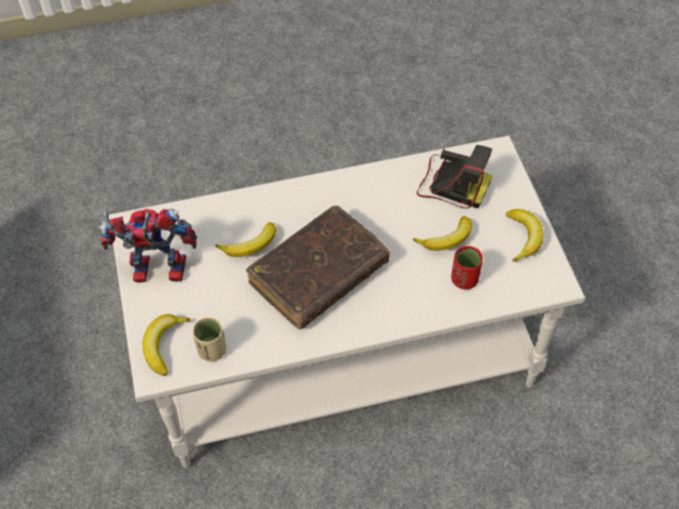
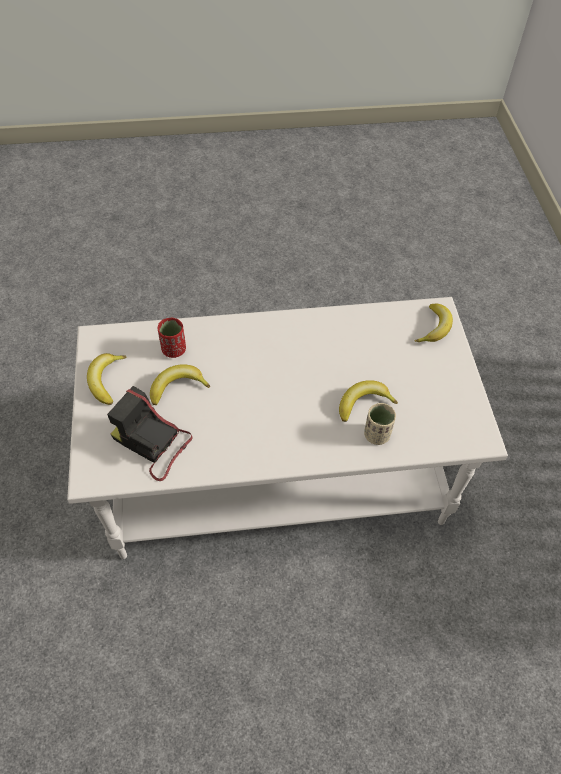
camera: 175 degrees left, 0 degrees up
(154, 273) = (452, 388): toy robot -> none
(212, 350) = (394, 319): beige cup -> beige cup (376, 435)
(318, 274) = (301, 369): brown book -> none

